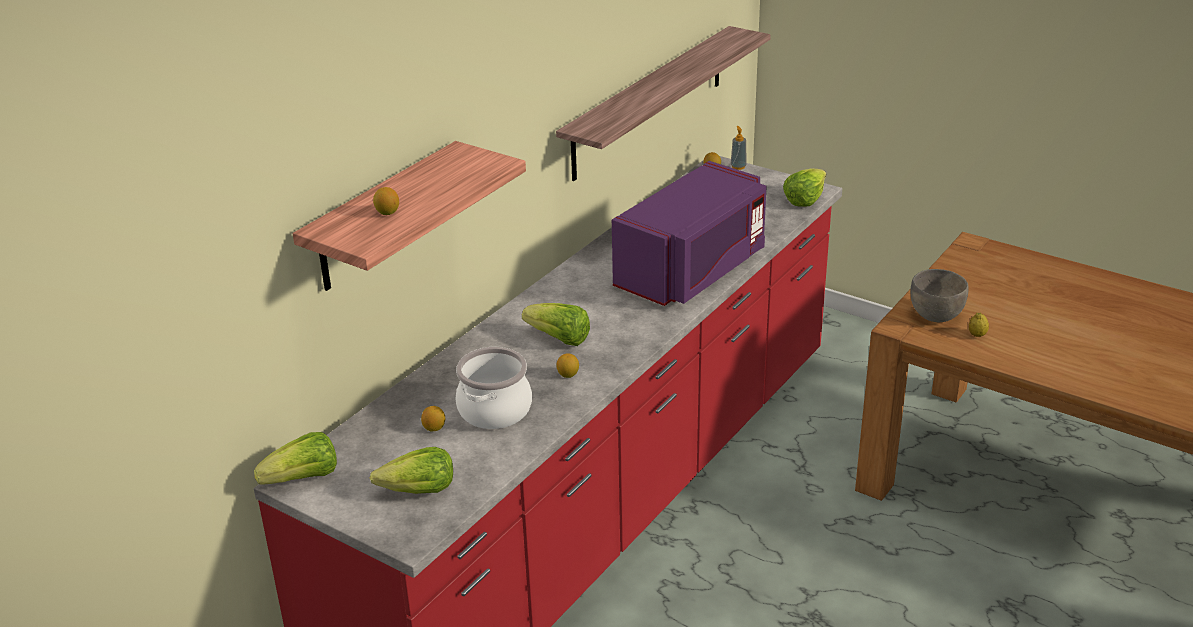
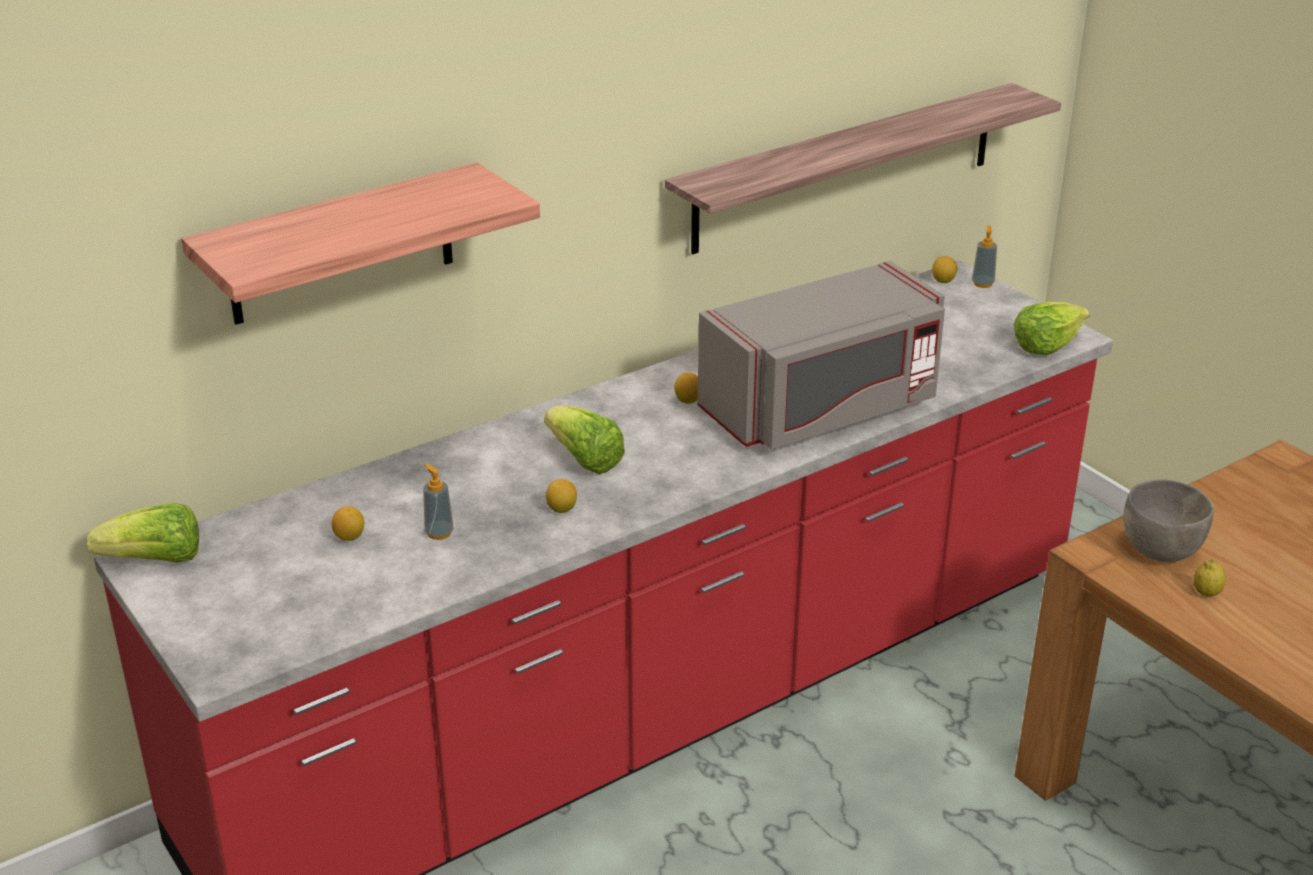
camera: 20 degrees right, 0 degrees up
(387, 212) = (311, 235): lemon -> lemon (687, 400)
(418, 491) = (273, 611): lettuce -> none
(495, 410) = (439, 533): cooking pot -> soap dispenser
(692, 270) = (822, 408): purple microwave -> grey microwave

